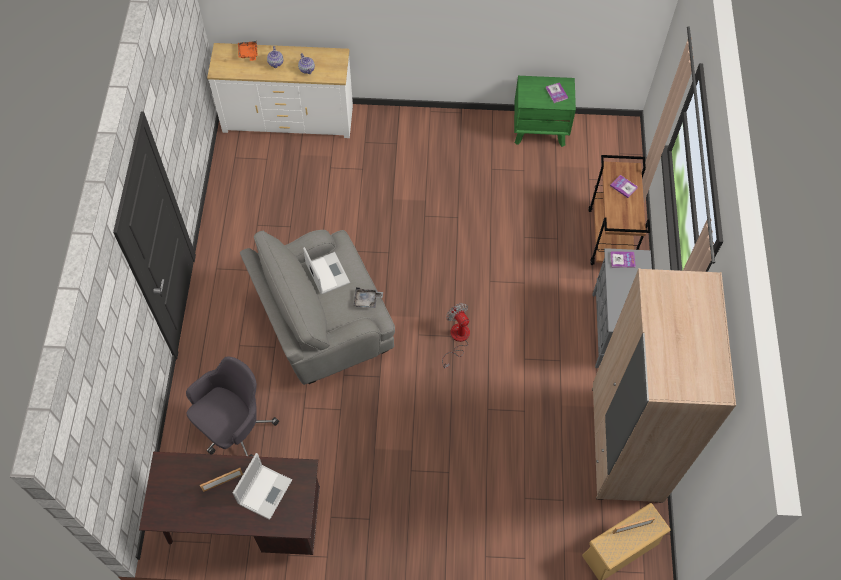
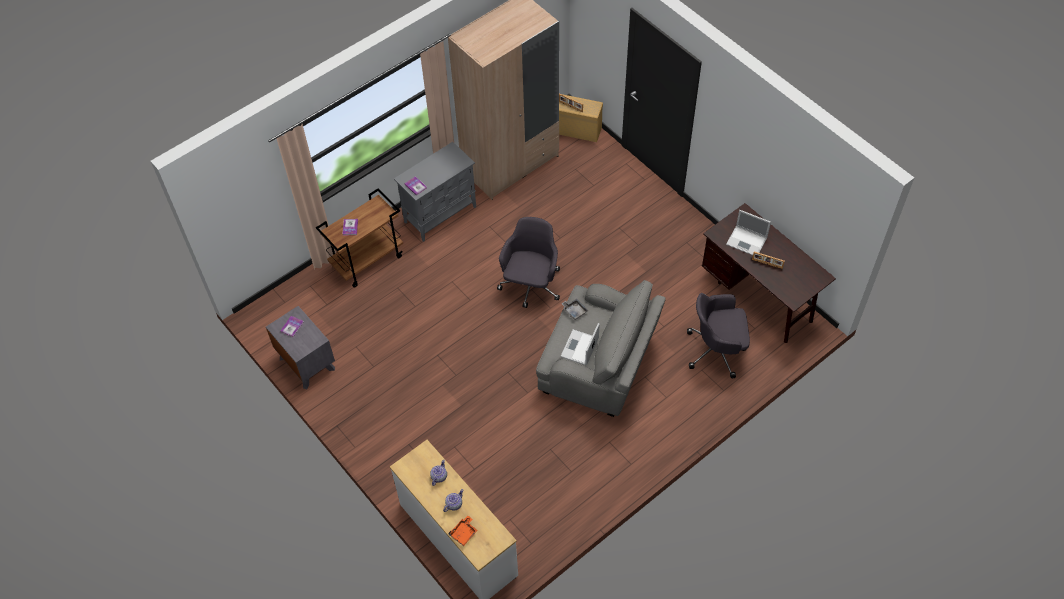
camera: 130 degrees left, 5 degrees down
(265, 490) = (747, 241): laptop -> laptop turned 135 degrees counterclockwise
(457, 339) = (531, 285): fan -> grey office chair
(540, 130) = (306, 363): green nightstand -> grey nightstand

